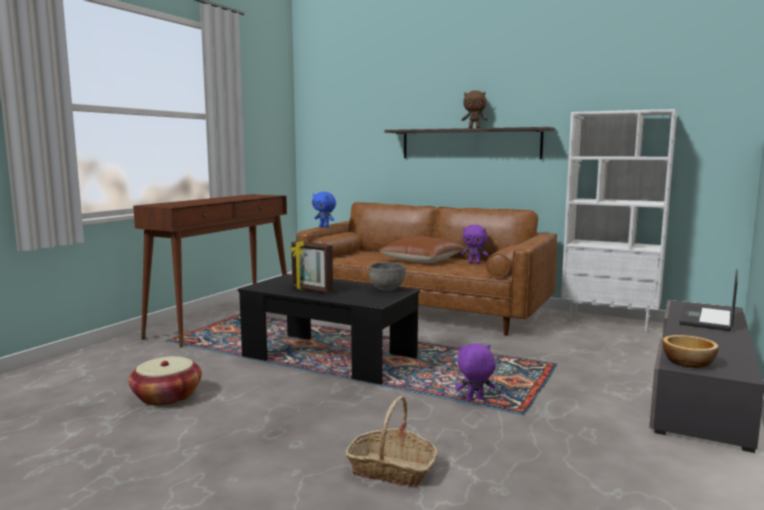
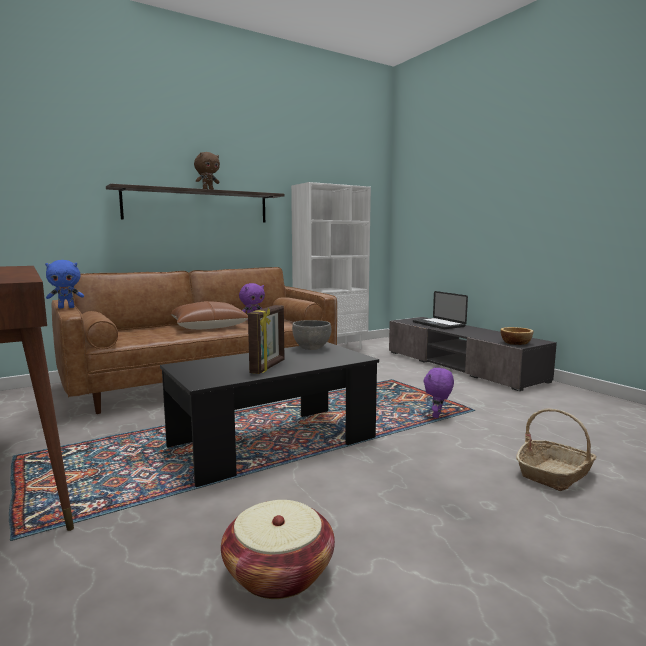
camera: 60 degrees left, 0 degrees up
(311, 290) = (268, 367): picture frame -> picture frame turned 45 degrees counterclockwise

